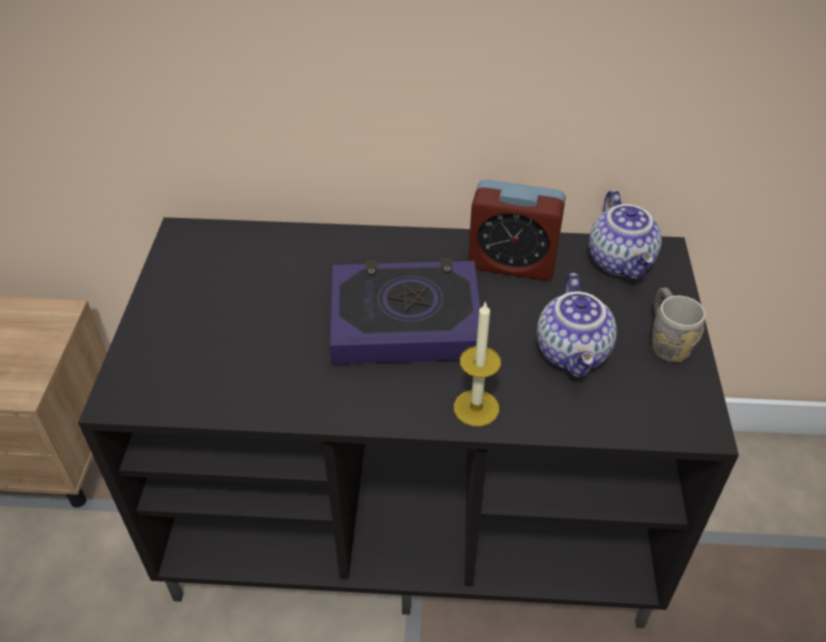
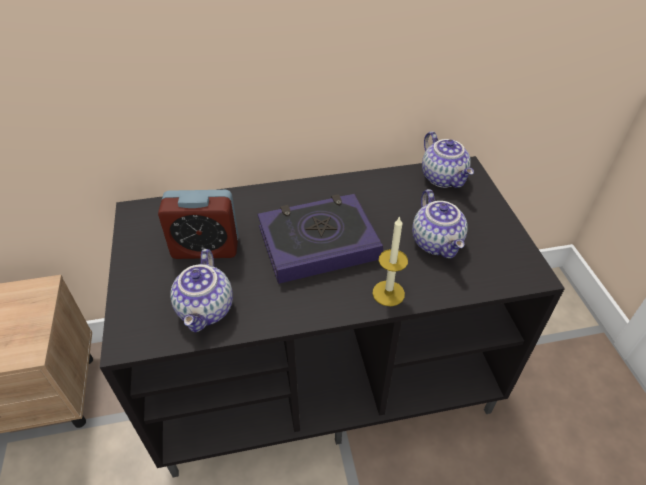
camera: 15 degrees left, 0 degrees up
(229, 380) = (207, 310): none -> teapot
(512, 263) = (374, 191): alarm clock -> alarm clock (205, 248)
(666, 341) = (491, 224): grey mug -> none

